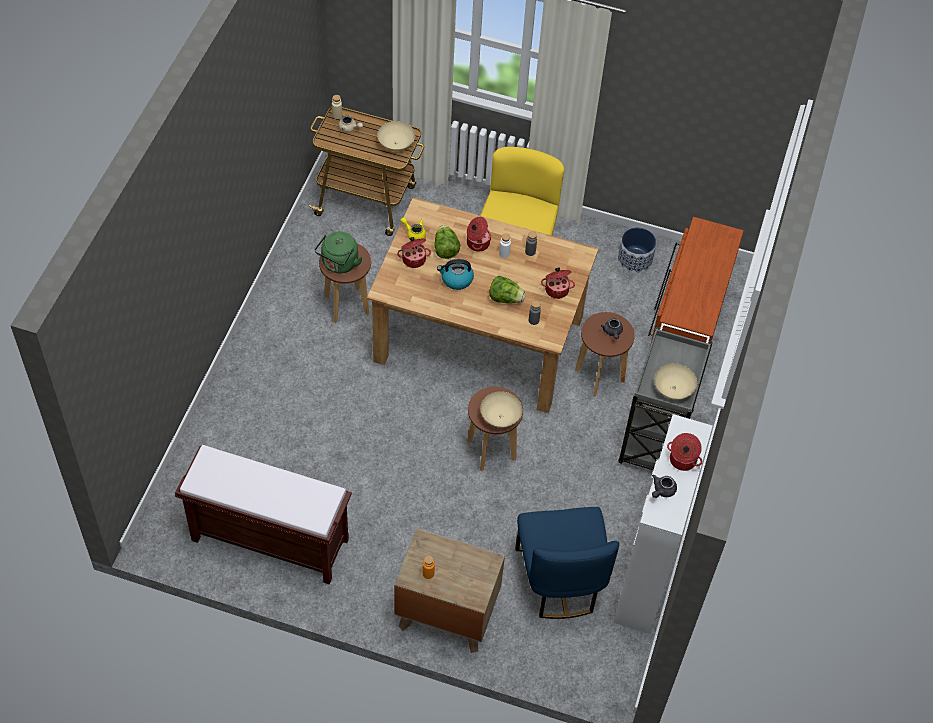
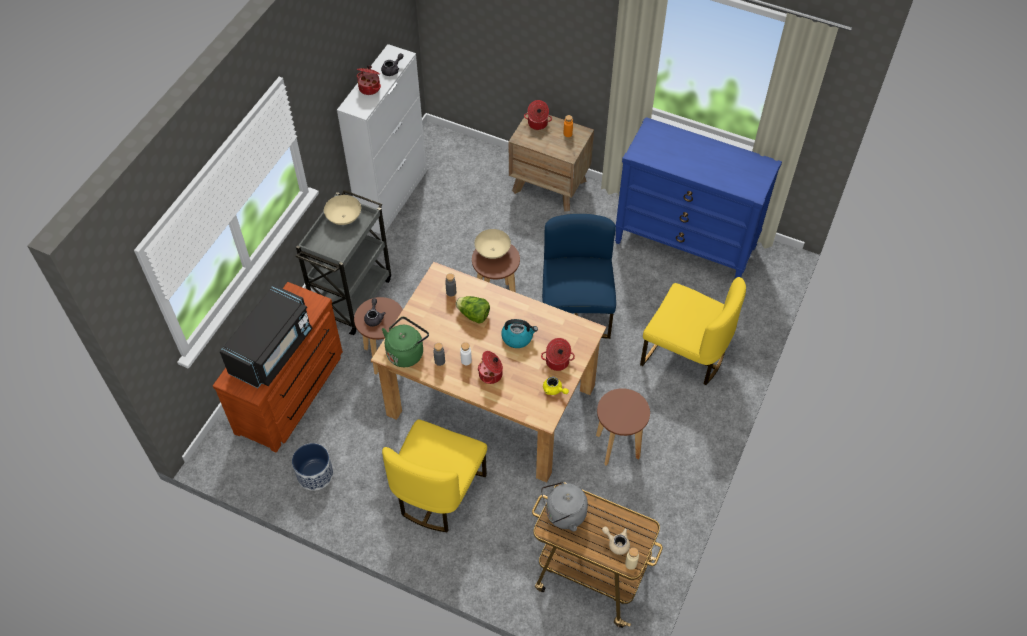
camera: 170 degrees left, 0 degrees up
(268, 540) = (685, 245): brown bench -> blue dresser
(275, 402) = (685, 355): none -> yellow chair
(339, 264) = (629, 407): green kettle -> green kettle (406, 352)
(396, 145) = (563, 515): beige bowl -> grey kettle
(445, 249) = (524, 370): lettuce -> none
(557, 289) = (422, 320): cooking pot -> cooking pot (537, 124)
(559, 580) = (460, 200): blue chair -> blue chair (576, 311)
(699, 264) = (272, 350): none -> black microwave

